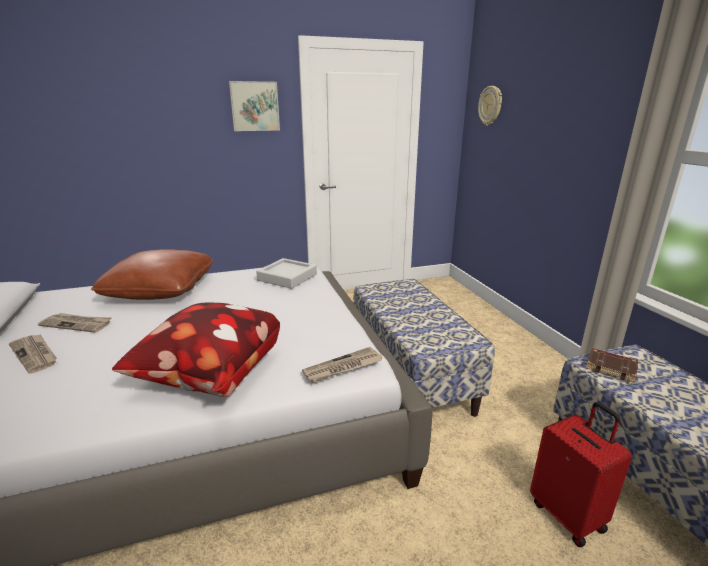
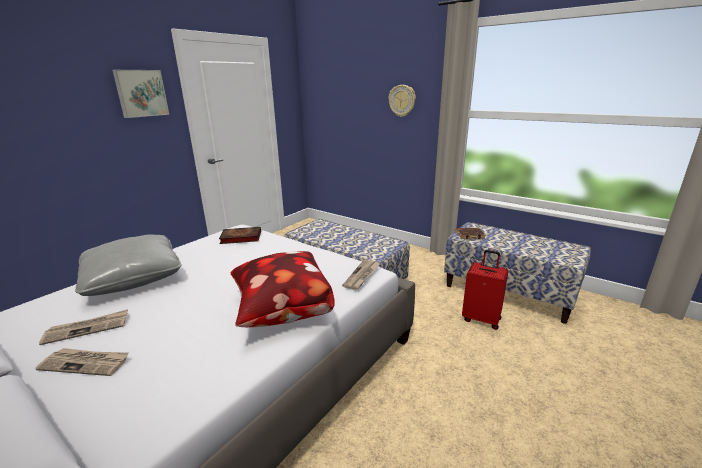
camera: 35 degrees left, 0 degrees up
(161, 290) = (133, 278): brown pillow -> grey pillow
(287, 277) = (240, 238): grey tray -> book
(490, 105) = (325, 87): wall clock -> wall clock (402, 101)

